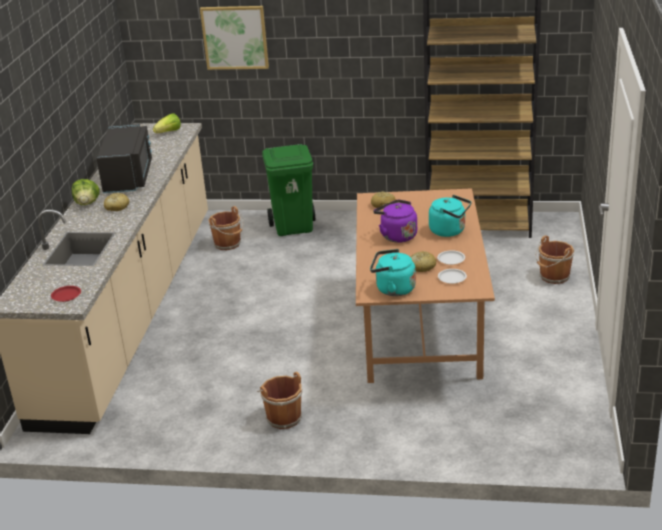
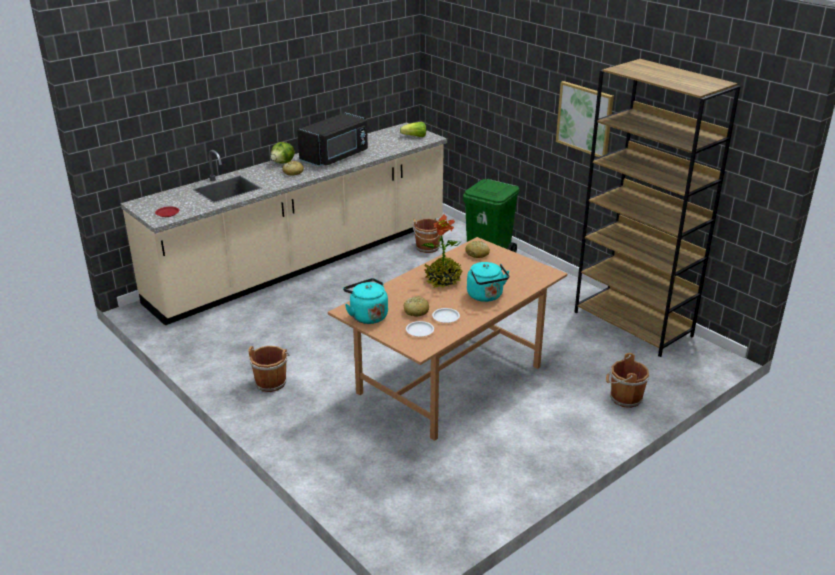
camera: 40 degrees right, 0 degrees up
(235, 37) = (490, 72): picture -> picture (585, 119)
(396, 236) = (443, 280): purple kettle -> potted plant

